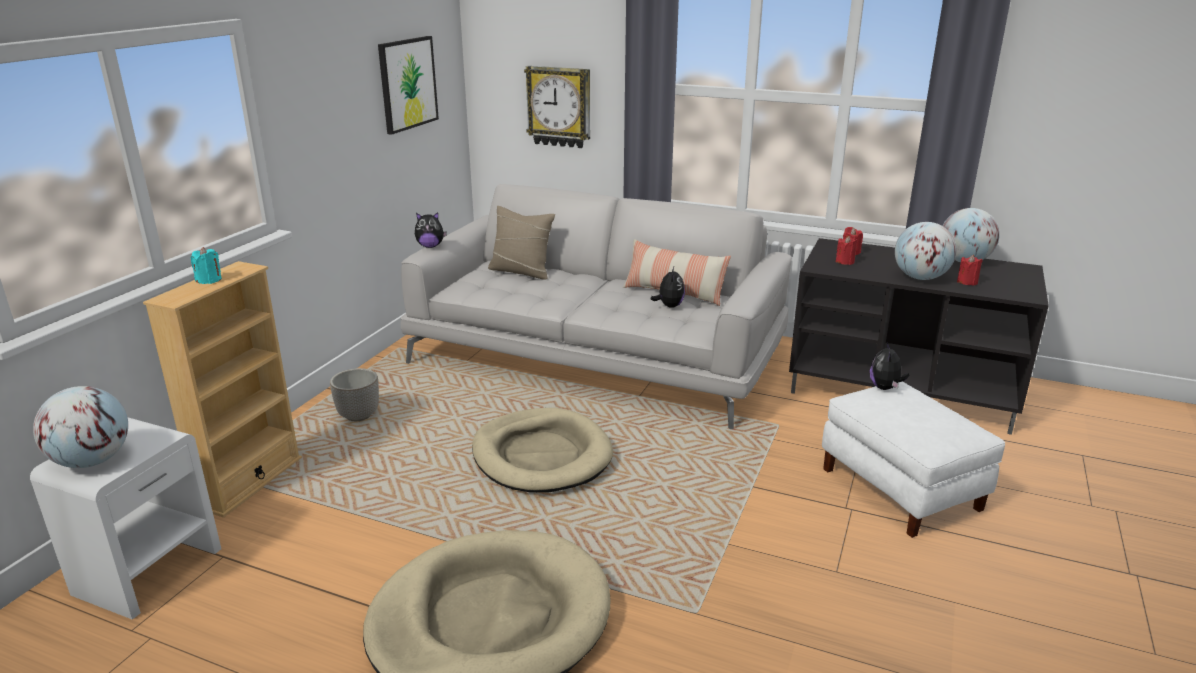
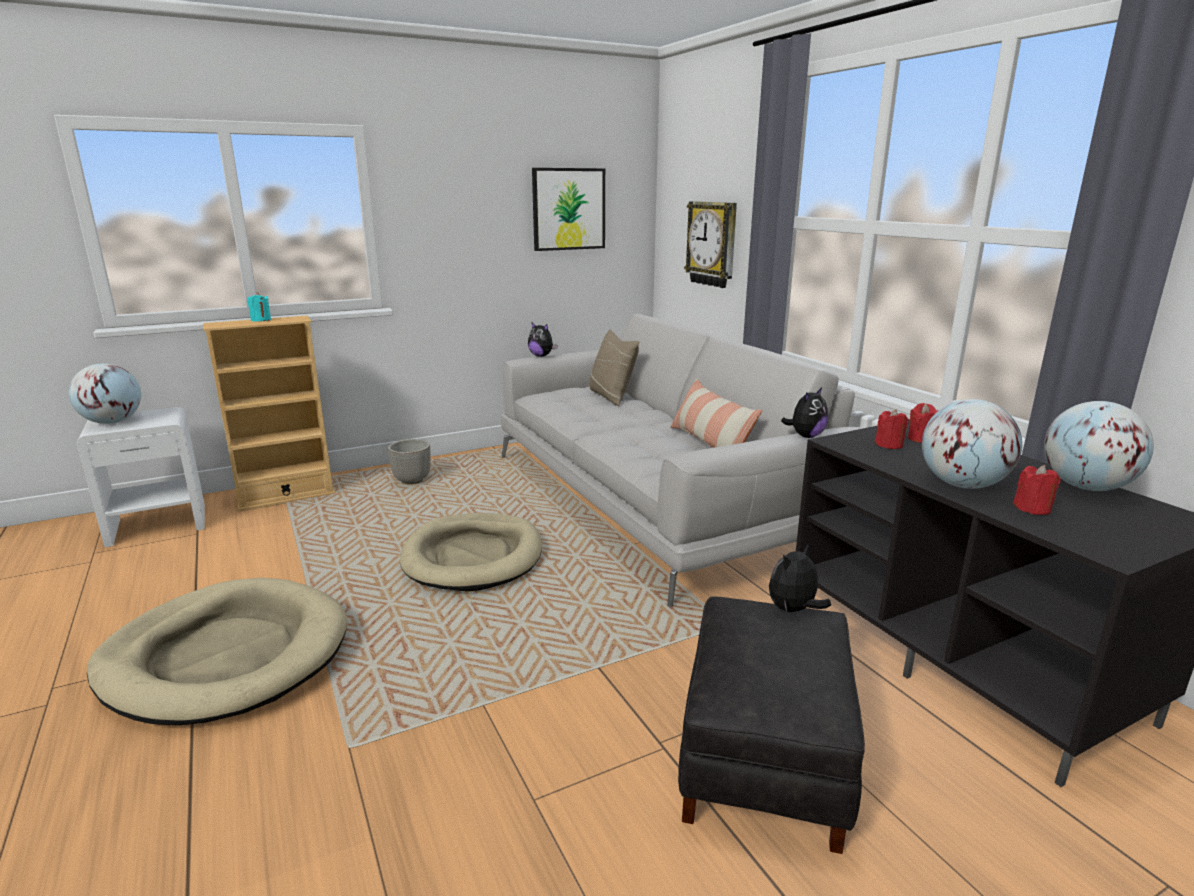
camera: 40 degrees right, 5 degrees down
(669, 306) = (679, 452): plush toy -> plush toy (805, 436)
(901, 489) = (764, 761): white ottoman -> black ottoman

